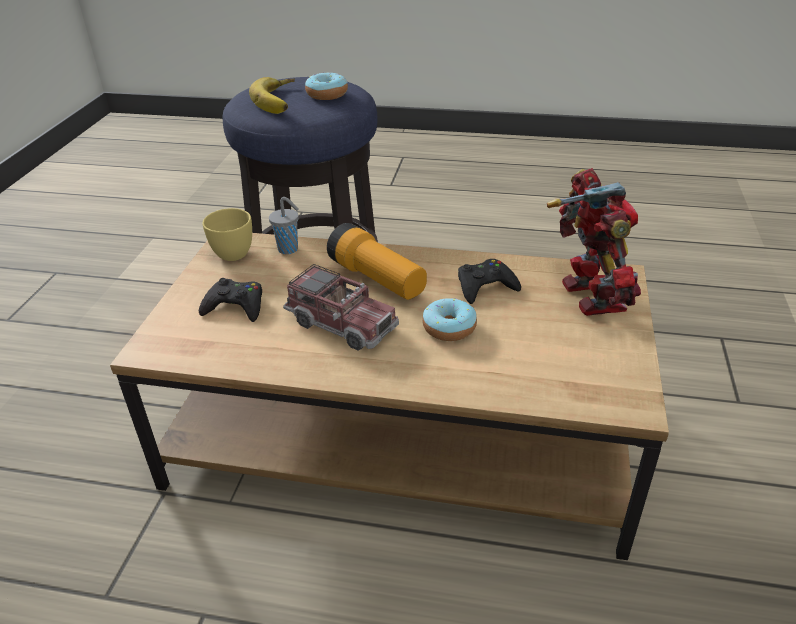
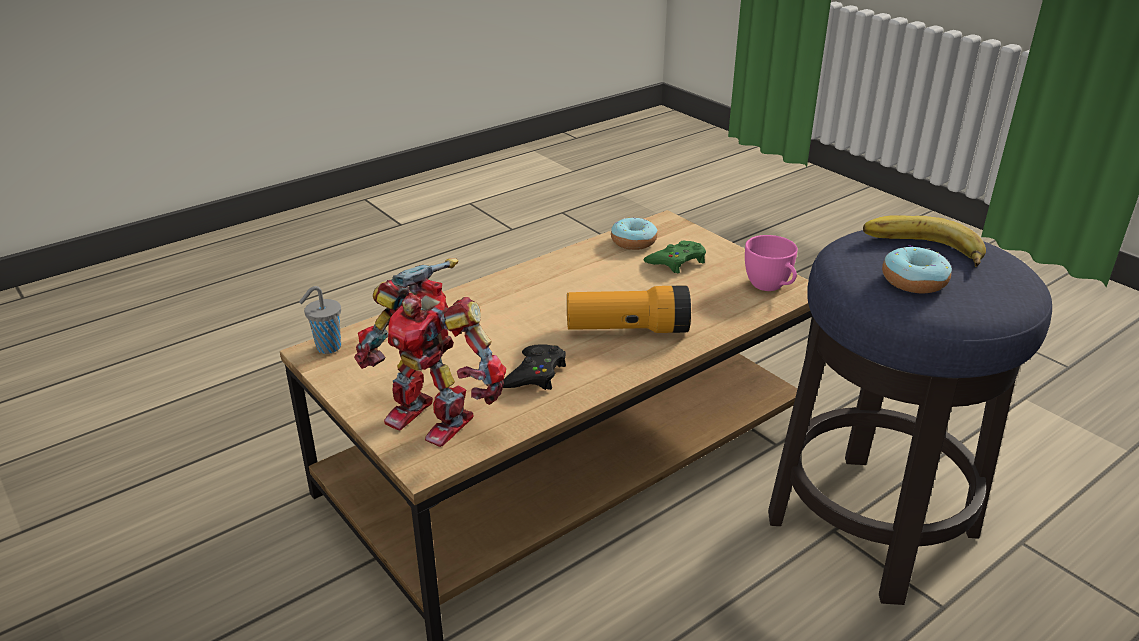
camera: 130 degrees right, 5 degrees down
(235, 306) = (677, 262): black game controller -> green game controller
(236, 251) = (770, 287): yellow cup -> pink cup
(289, 249) = (740, 310): grey cup -> grey cup (327, 348)
(342, 323) = (589, 290): toy truck -> none
(449, 328) = (512, 328): donut -> donut (633, 242)

